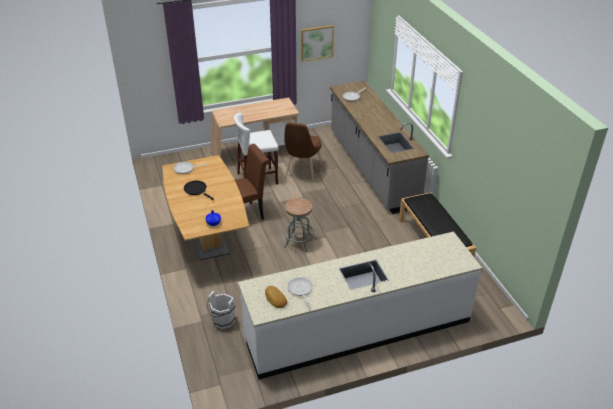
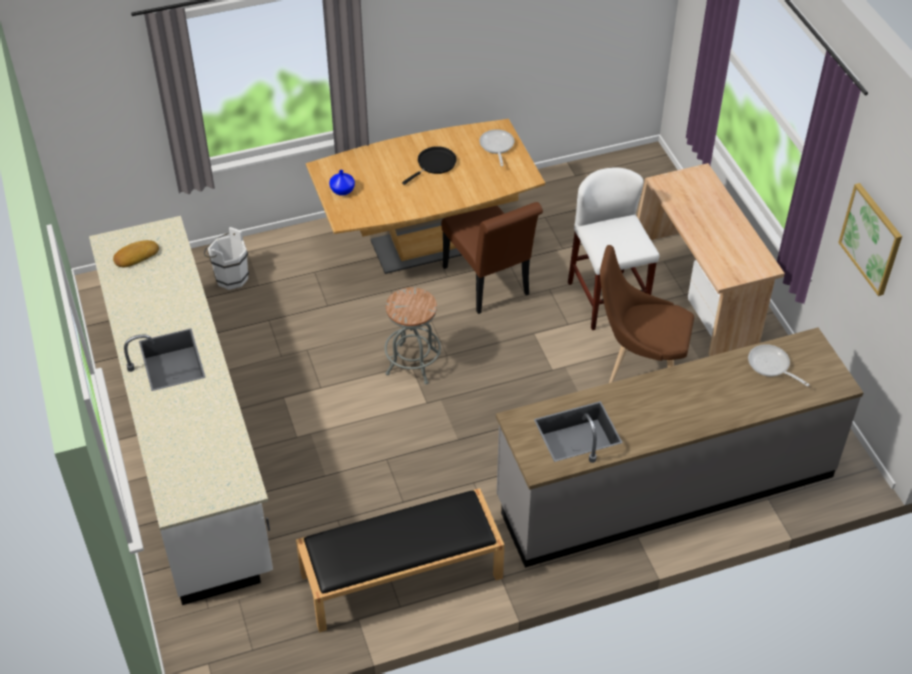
camera: 90 degrees right, 10 degrees up
(300, 290) = (149, 283): frying pan -> none

